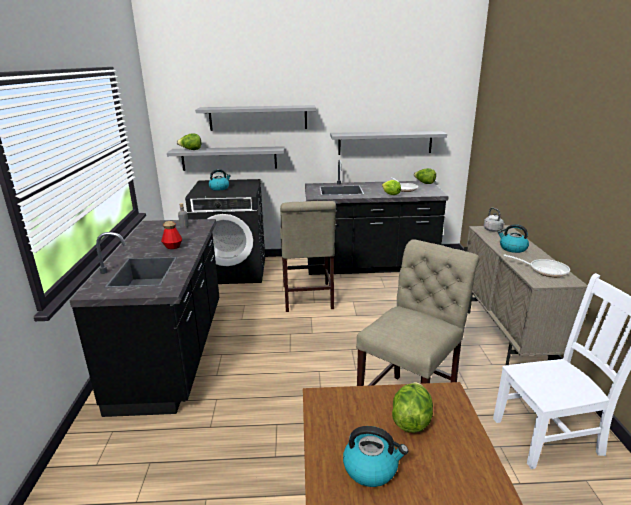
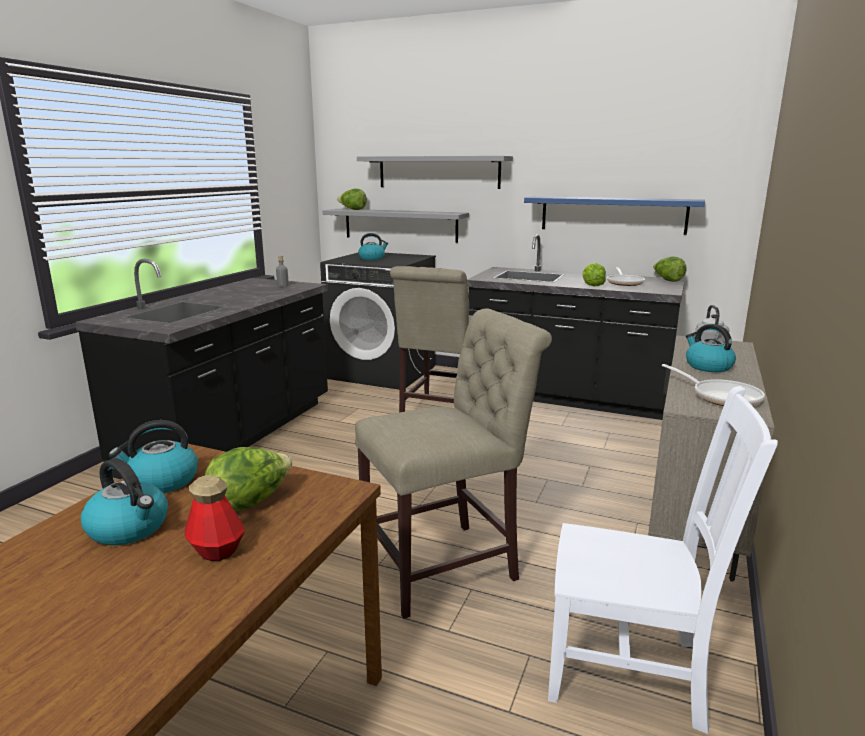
camera: 25 degrees right, 5 degrees down
(173, 247) = (239, 299): bottle -> bottle (217, 550)
(335, 425) = (162, 481): none -> kettle
(385, 142) = (612, 214): grey shelf -> blue shelf

